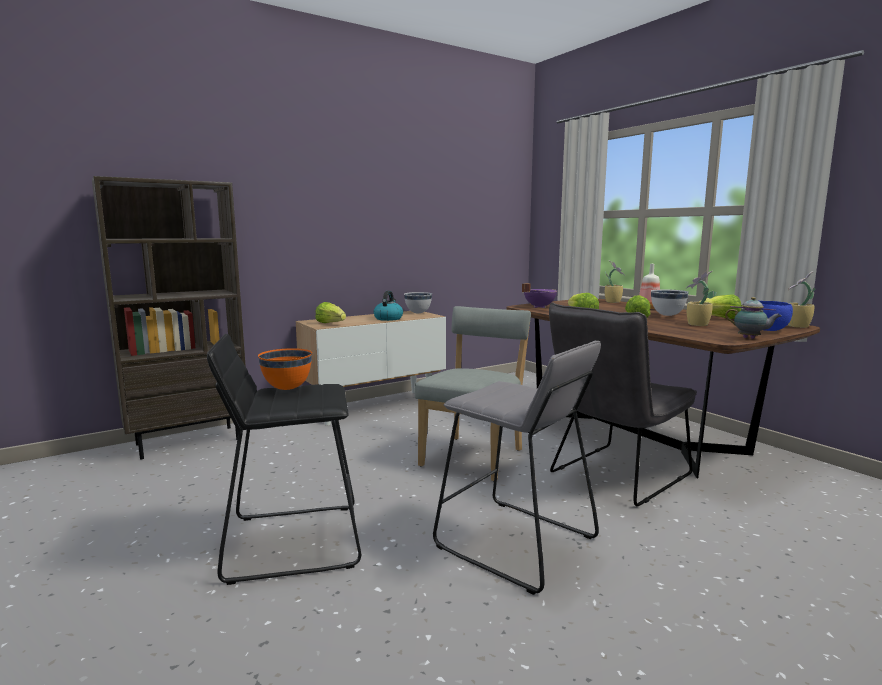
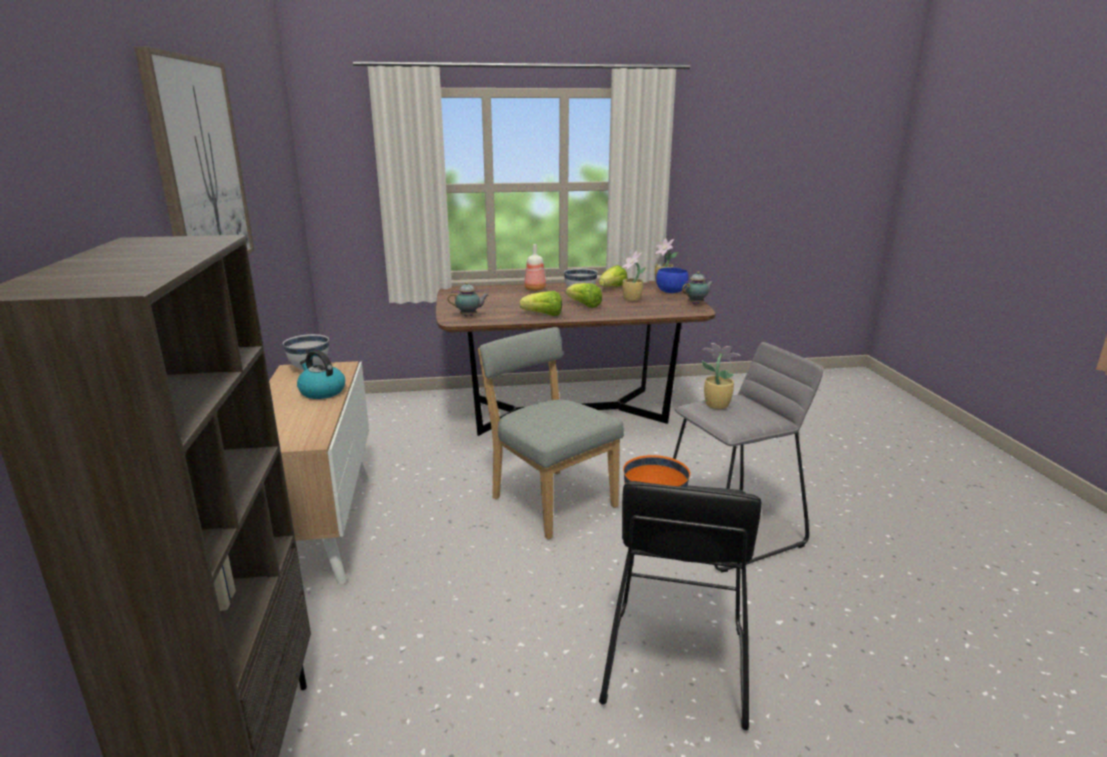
camera: 65 degrees left, 10 degrees up
(331, 324) = (300, 433): lettuce -> none
(344, 175) = (200, 168): none -> picture
(539, 307) = (469, 316): purple cooking pot -> teapot
(613, 302) = (481, 288): potted plant -> potted plant (715, 405)
(614, 476) = (643, 451): grey chair -> none

